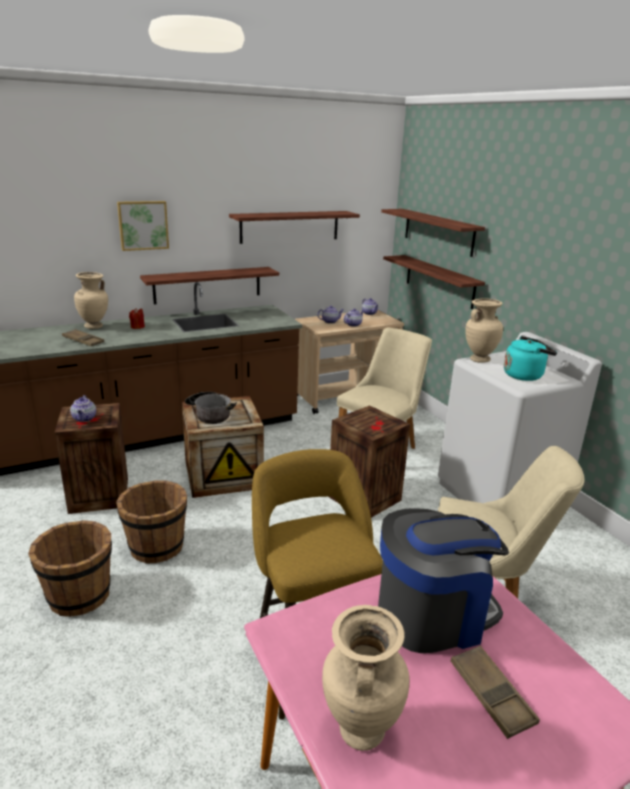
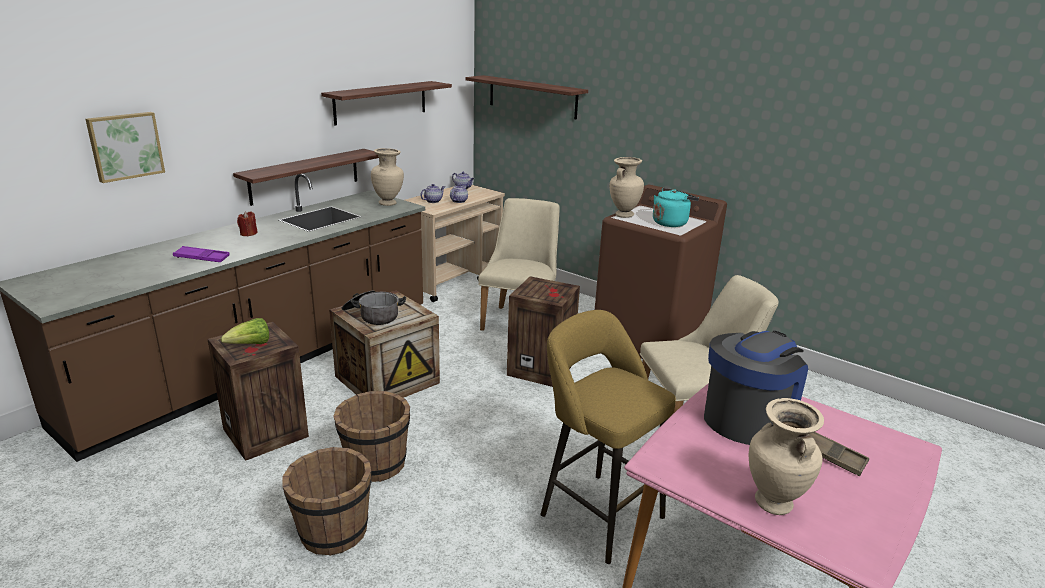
camera: 25 degrees left, 0 degrees up
(83, 341) = (202, 258): brown tray -> purple tray
(84, 418) = (250, 345): teapot -> lettuce
(94, 327) = (194, 241): beige vase -> beige vase (388, 203)
(143, 225) = (232, 113): picture -> picture (125, 146)
(439, 281) = (539, 146): shelf -> none
(499, 495) = (649, 339): white washing machine -> brown washing machine

